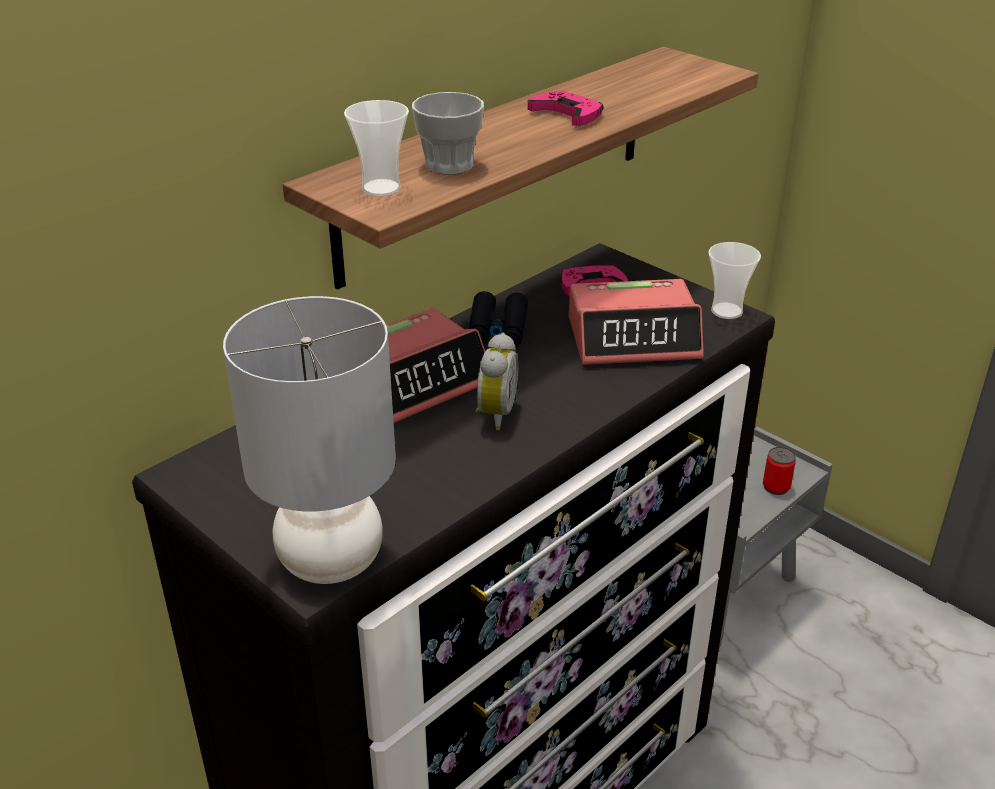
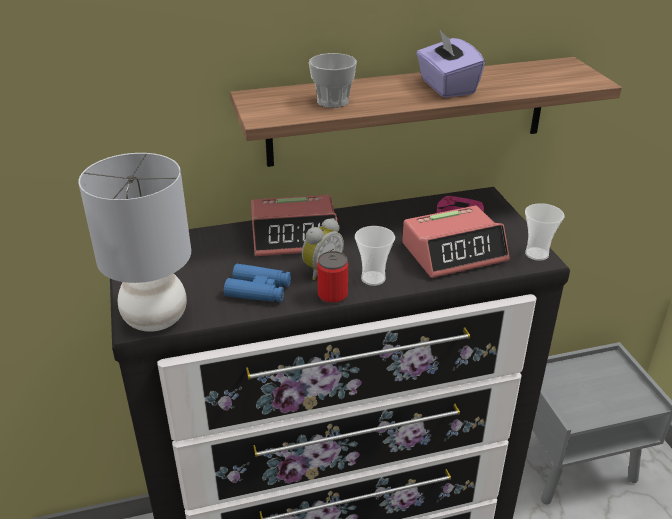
camera: 30 degrees right, 0 degrees up
(381, 188) = (277, 106): cup -> cup (373, 278)
(438, 469) = (259, 290): none -> blue binoculars
(497, 330) = (373, 221): black binoculars -> none
(567, 114) = (446, 87): pink game controller -> purple tissue box
(634, 338) = (454, 252): alarm clock -> alarm clock turned 45 degrees counterclockwise
(776, 487) = (621, 406): can -> can (332, 296)

